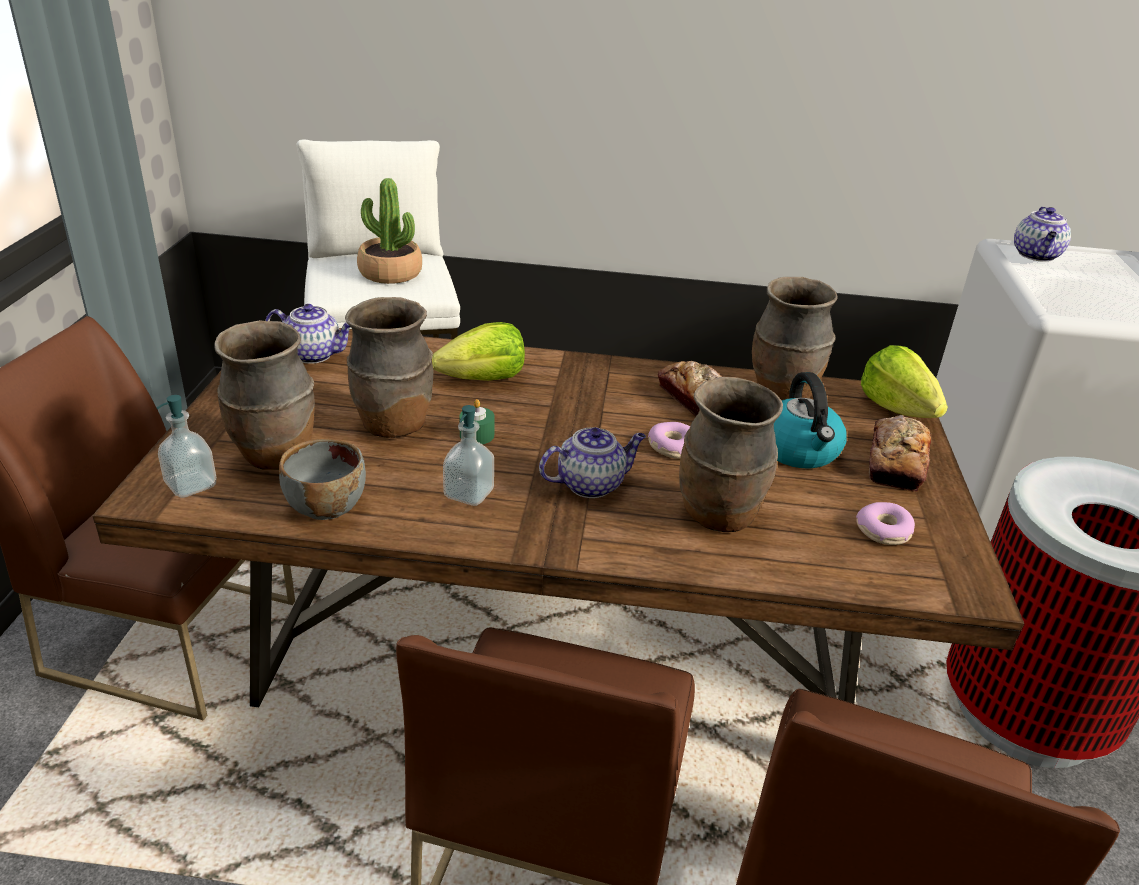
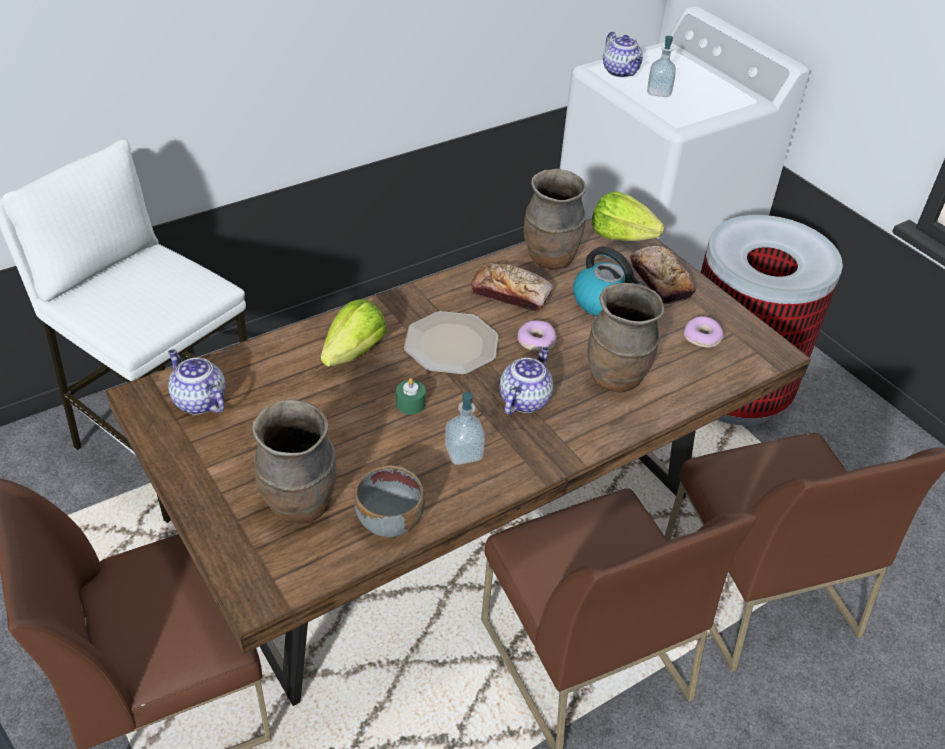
camera: 40 degrees left, 10 degrees up
(191, 485) = (275, 567): soap dispenser -> soap dispenser (659, 92)
(314, 354) = (198, 401): teapot -> teapot turned 105 degrees counterclockwise
(390, 273) = (154, 286): potted plant -> none
(393, 426) = (345, 430): brown vase -> none
(582, 412) = (452, 344): none -> plate

